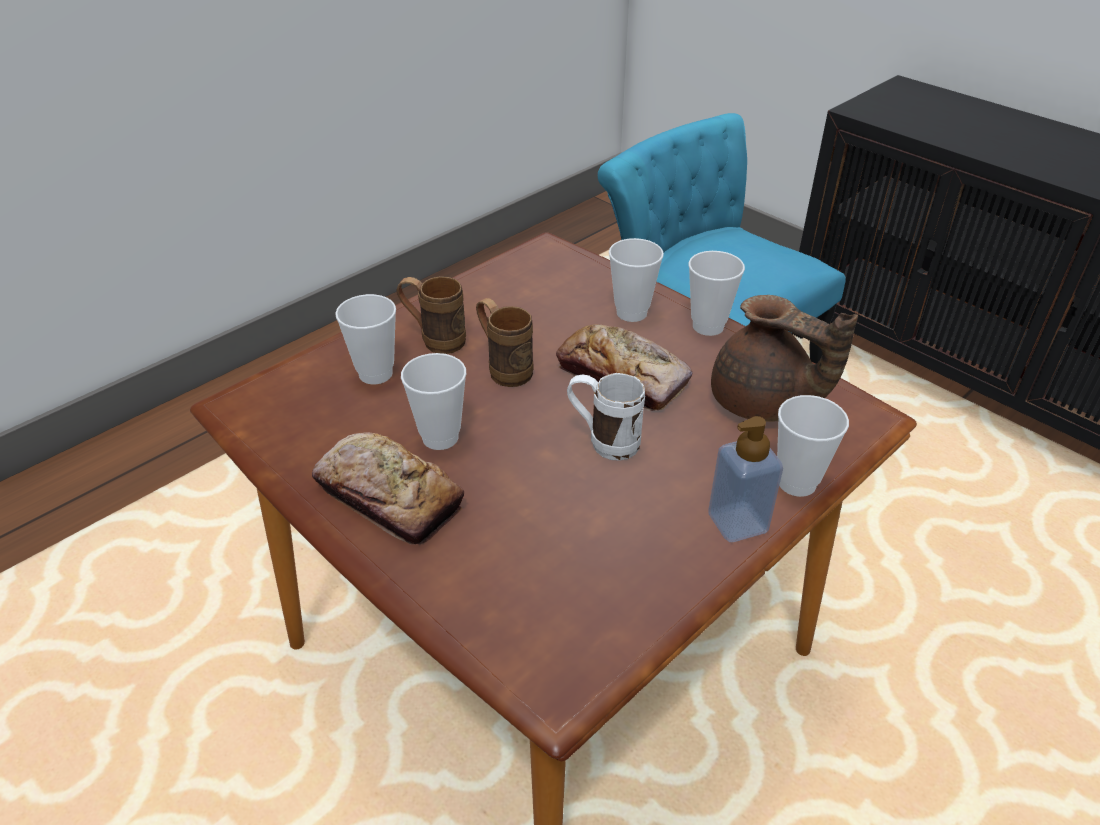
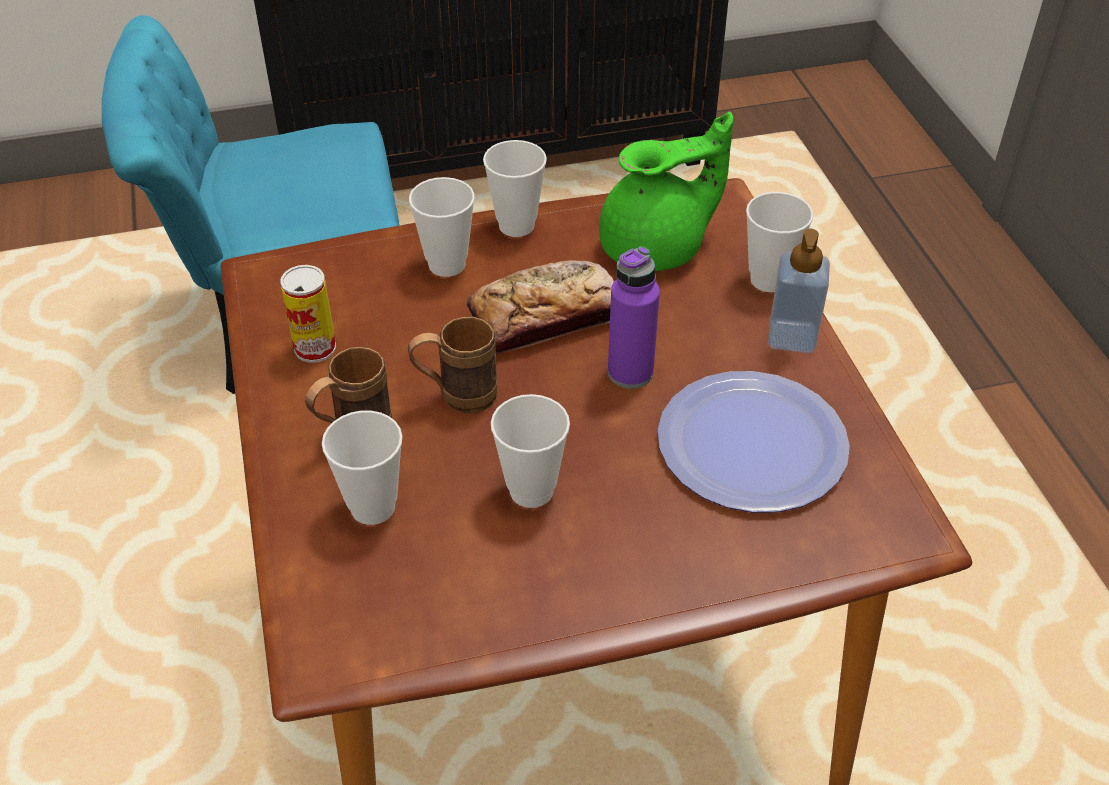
camera: 60 degrees left, 5 degrees up
(389, 497) = (596, 566): bread -> none
(498, 294) = (315, 348): none -> can
(582, 541) = (752, 444): none -> plate
(603, 442) = (630, 373): white mug -> purple bottle
(763, 404) = (657, 248): brown teapot -> green teapot

